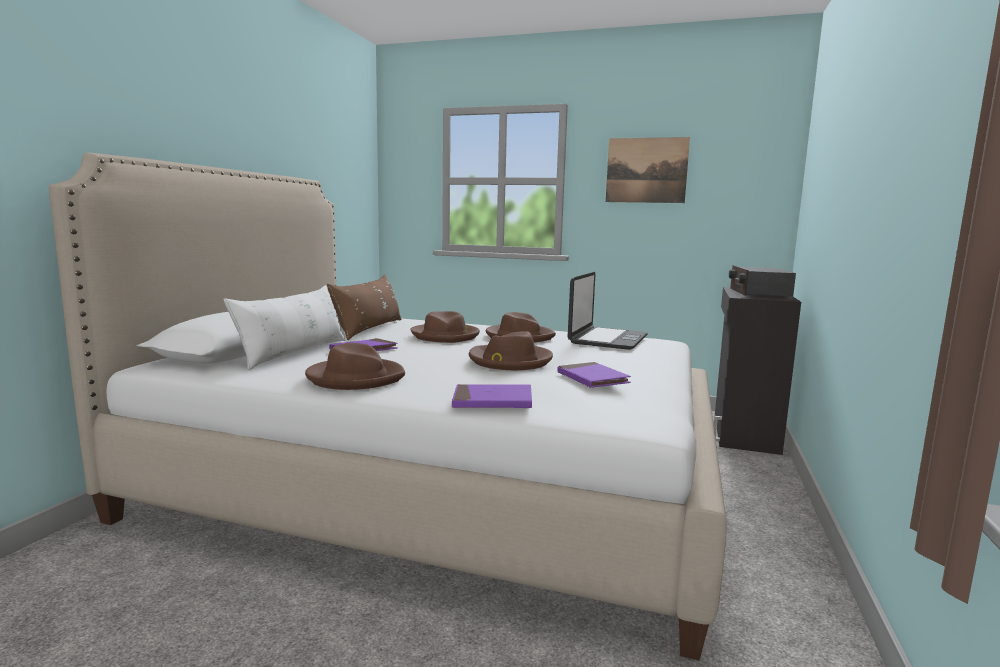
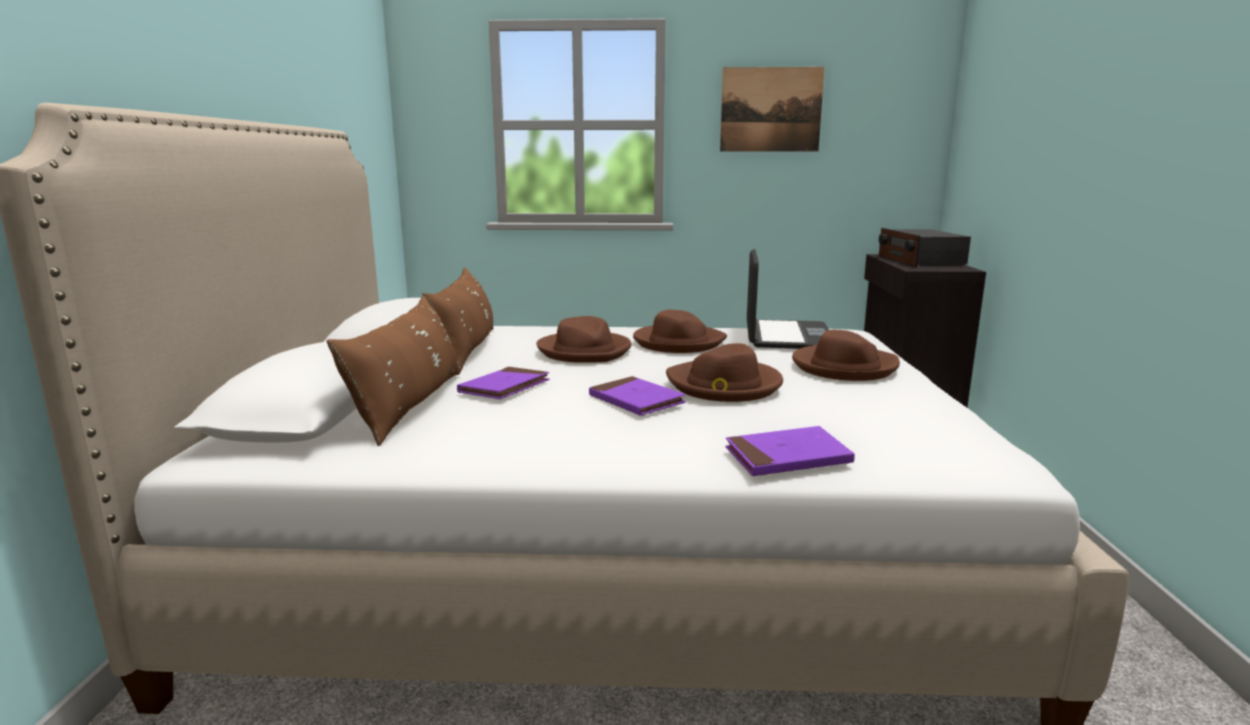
camera: 15 degrees left, 5 degrees up
(294, 353) = (410, 405): white pillow -> brown pillow
(355, 378) = (556, 440): brown hat -> brown hat (844, 367)
(592, 379) = (859, 403): purple book -> purple book (636, 401)

